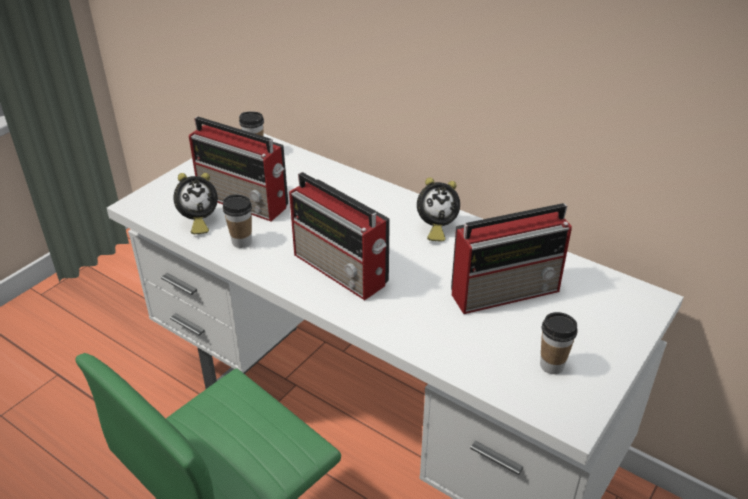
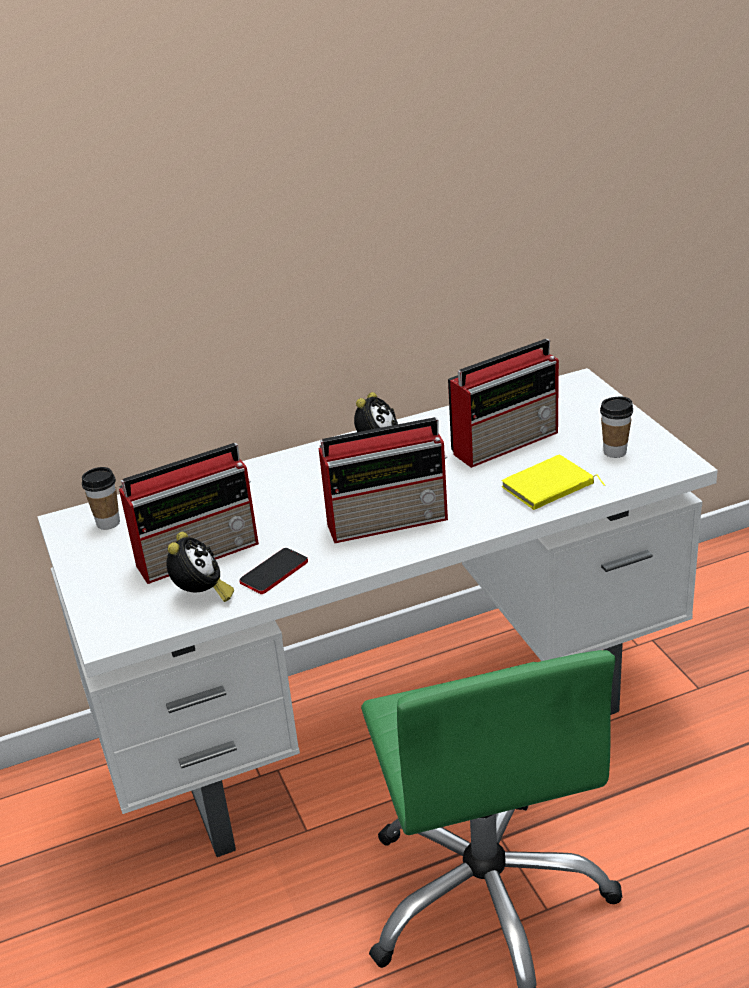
camera: 55 degrees left, 5 degrees down
(242, 242) = (274, 572): cup -> phone
(456, 342) = (549, 488): none -> yellow book
(507, 291) = (507, 442): radio -> radio turned 45 degrees clockwise

